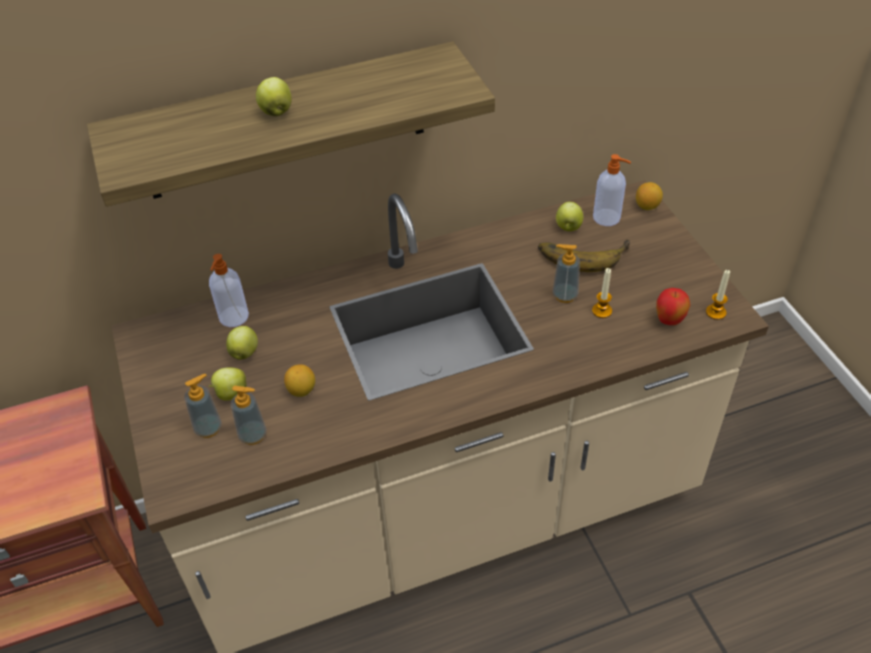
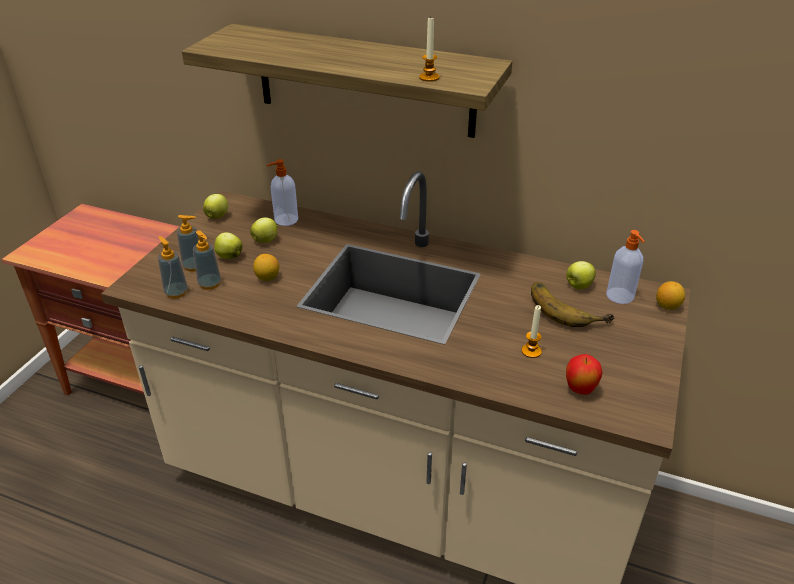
camera: 40 degrees right, 10 degrees down
(276, 112) = (333, 52): apple -> apple (217, 216)
(564, 295) = (515, 325): soap dispenser -> soap dispenser (176, 292)
(715, 312) = (632, 409): candle -> candle (429, 77)

